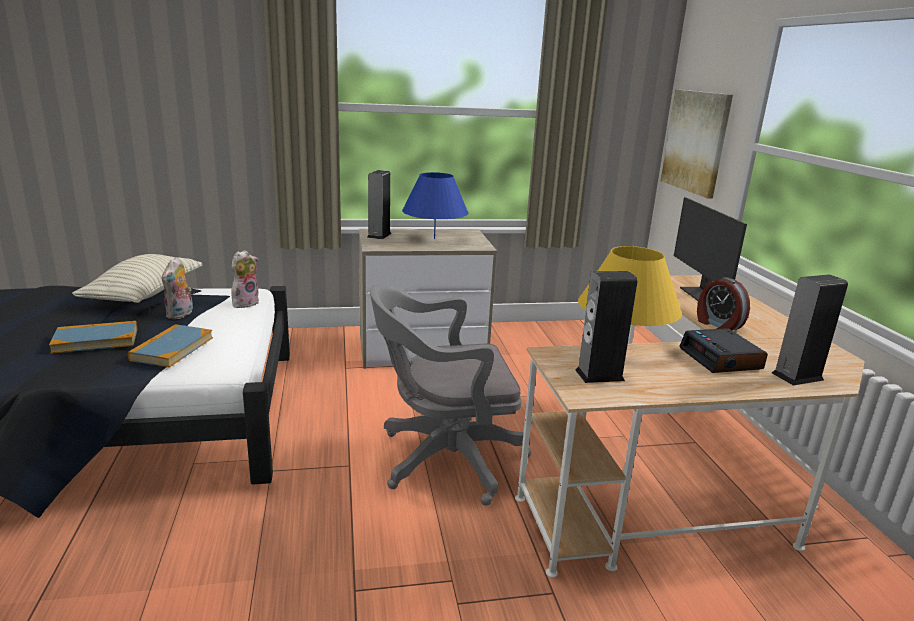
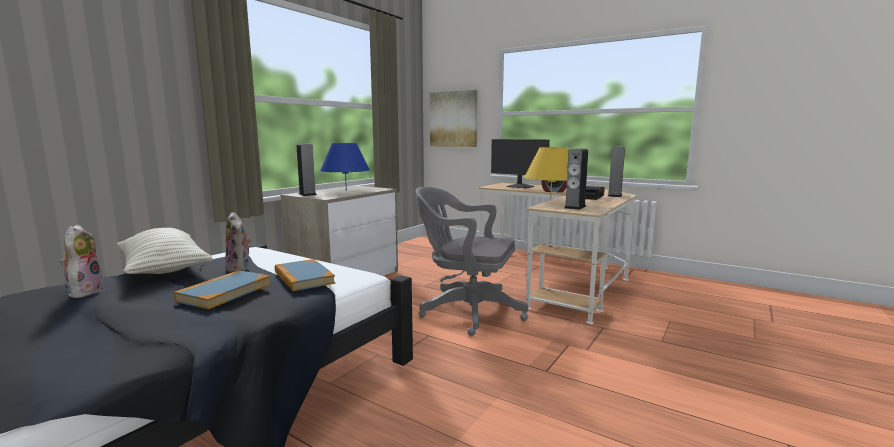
camera: 45 degrees left, 10 degrees down
(245, 303) = (269, 253): plush toy -> plush toy (84, 292)
(443, 459) = (467, 311): grey office chair -> grey office chair turned 75 degrees clockwise

